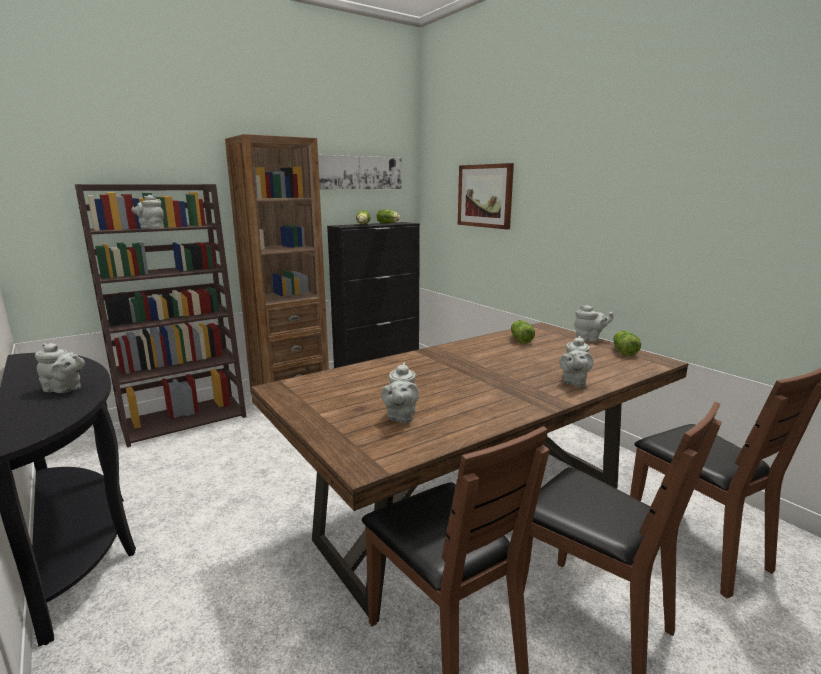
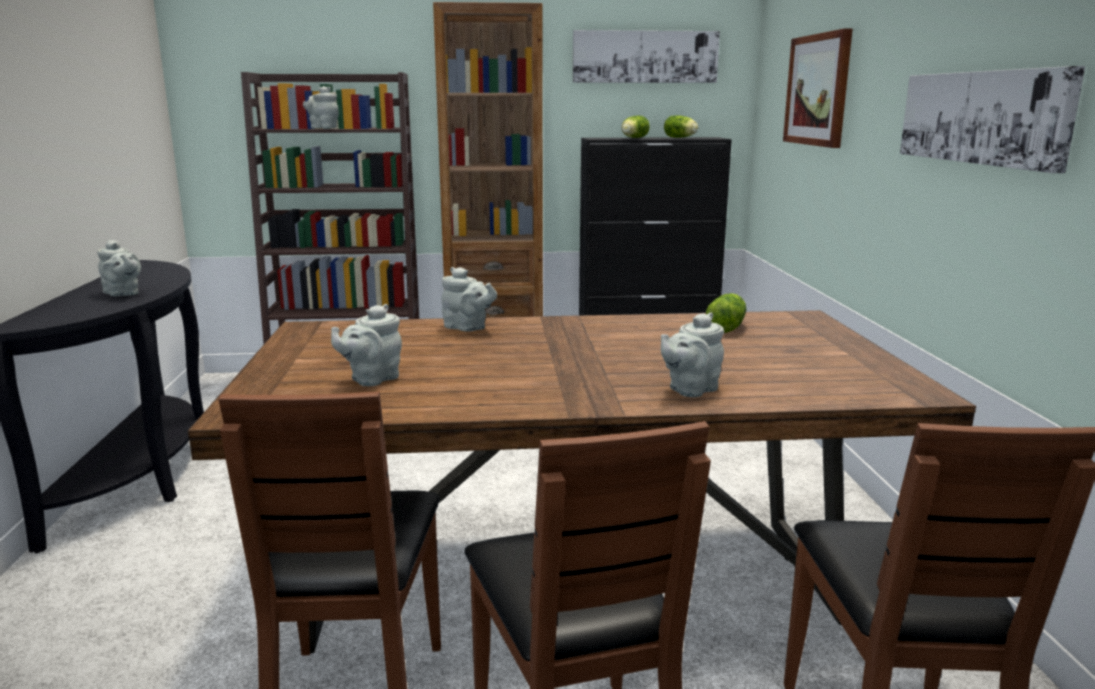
camera: 30 degrees right, 0 degrees up
(589, 339) = (851, 344): grey teapot -> grey teapot (467, 328)
(623, 351) = (879, 369): lettuce -> none
(628, 216) = (982, 117): none -> picture

